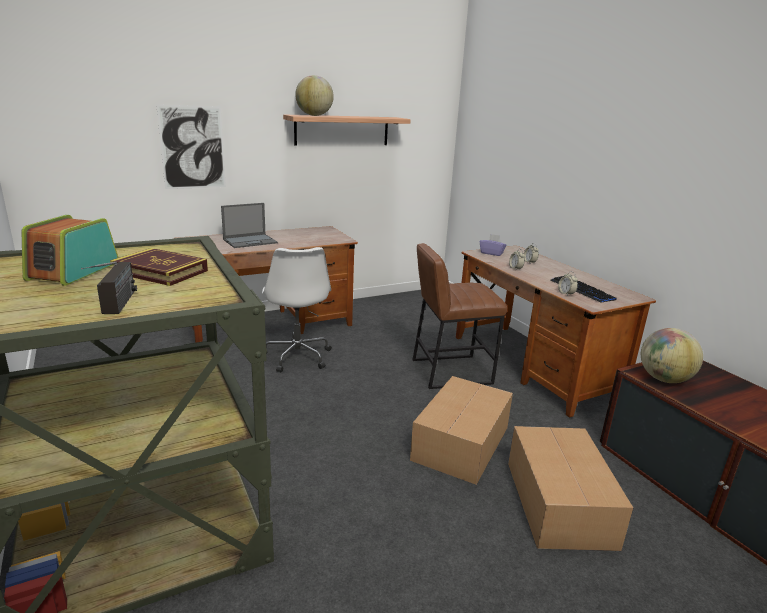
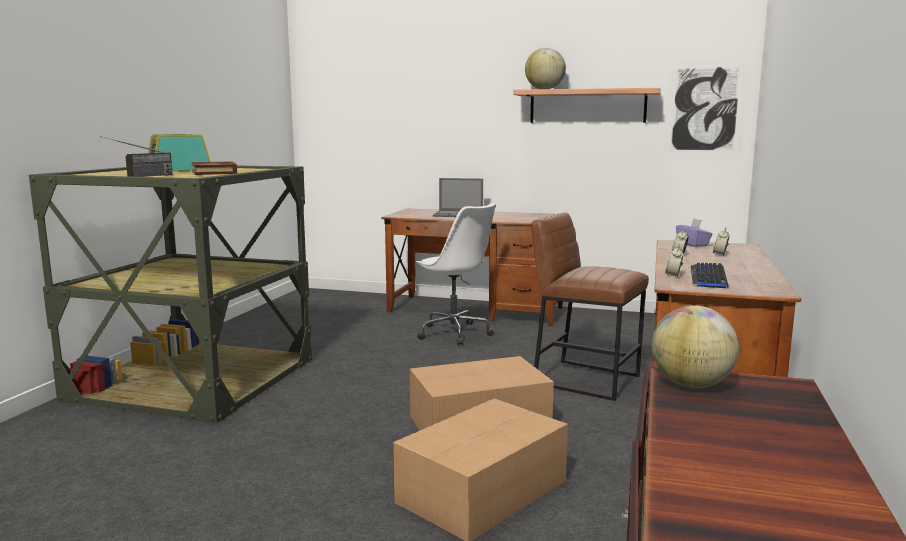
camera: 45 degrees right, 10 degrees down
(192, 147) = (431, 125): picture -> picture (704, 109)
(297, 358) = (455, 334): white office chair -> white office chair turned 75 degrees counterclockwise

